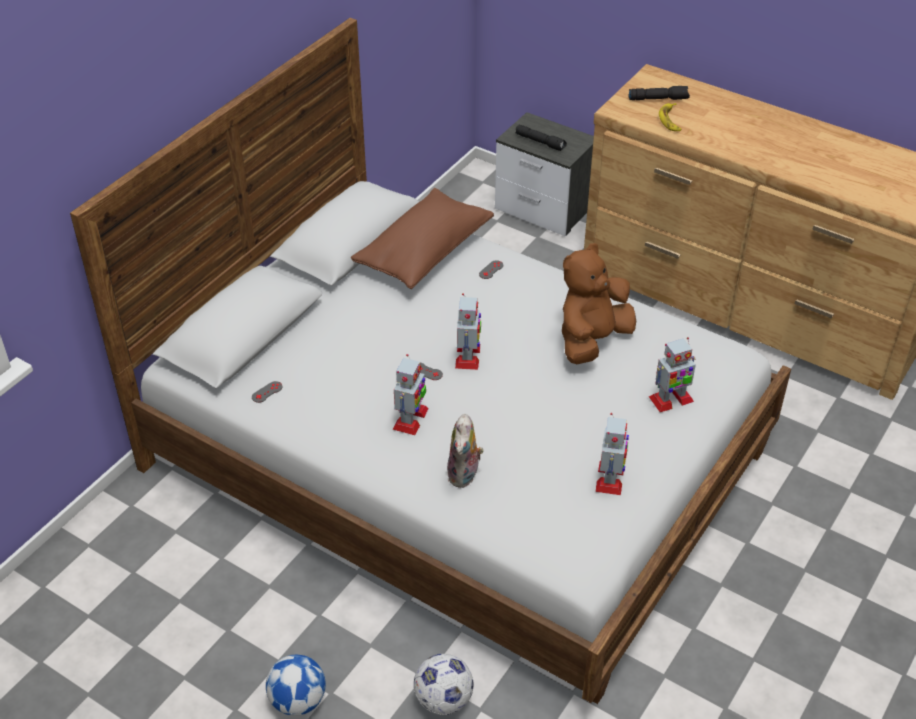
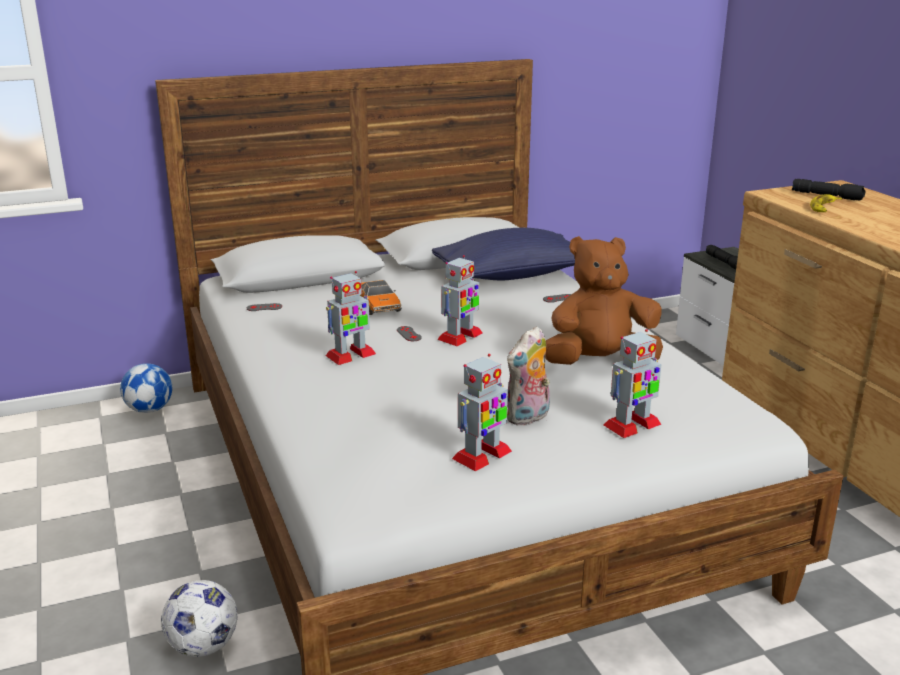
camera: 35 degrees right, 20 degrees down
(298, 700) = (91, 581): football -> football (149, 410)
(360, 344) = (378, 305): none -> toy car
(424, 252) = (512, 275): brown pillow -> blue pillow
(465, 475) = (342, 403): plush toy -> plush toy (528, 418)
(670, 399) = (631, 425): toy robot -> toy robot turned 45 degrees counterclockwise

